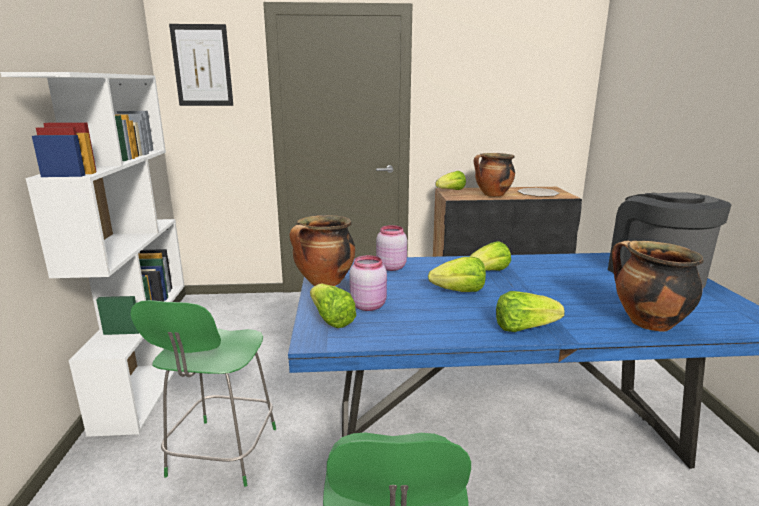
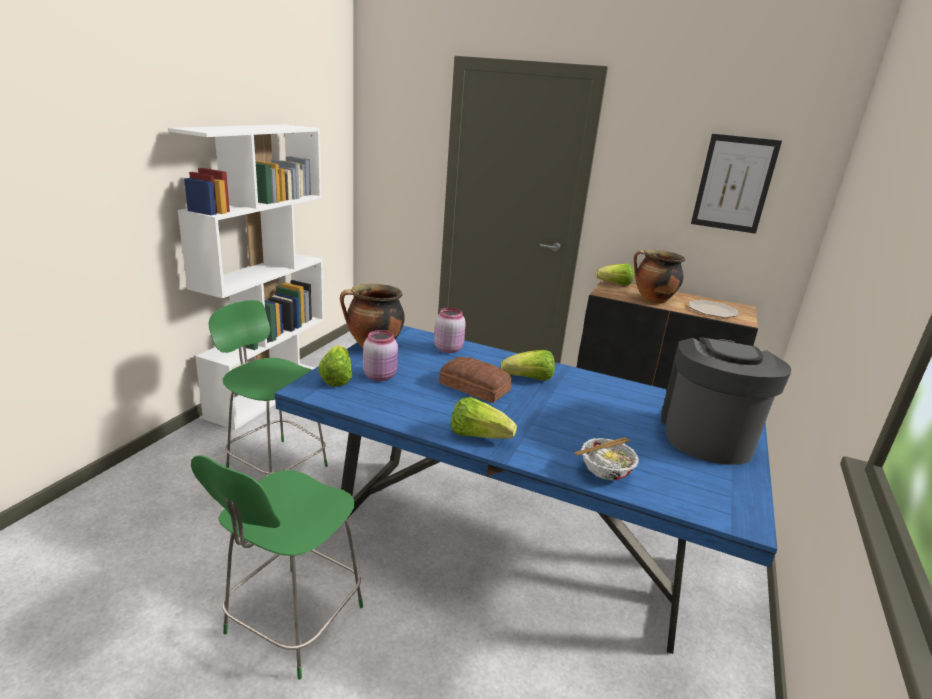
camera: 25 degrees right, 5 degrees up
(202, 65) = (393, 115): picture -> picture (734, 184)
(221, 454) = (275, 466): green chair -> green chair turned 90 degrees clockwise
(459, 291) = (474, 387): lettuce -> bread
(647, 323) = (605, 472): cooking pot -> bowl

